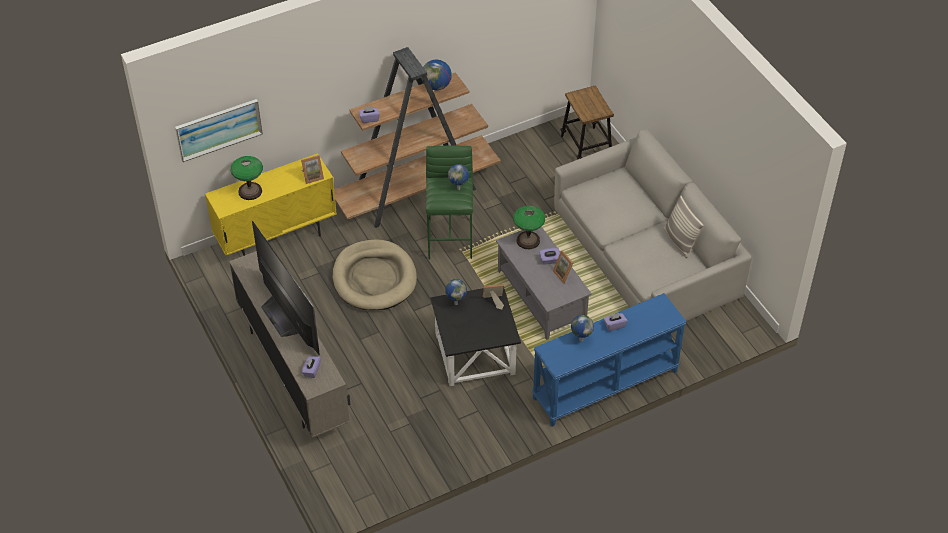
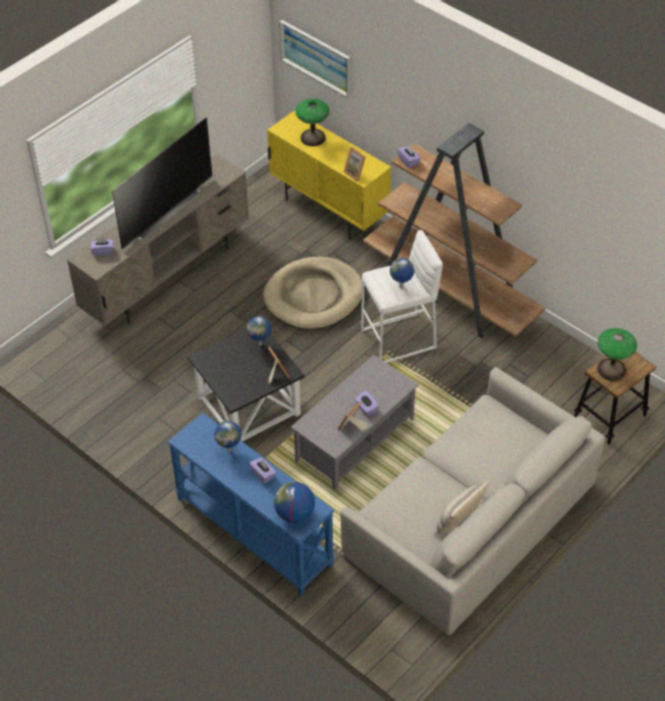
camera: 70 degrees right, 0 degrees up
(436, 86) = (489, 196): globe -> globe (294, 514)
(450, 238) = (399, 339): green stool -> white stool
(528, 240) = (386, 381): table lamp -> table lamp (611, 369)

